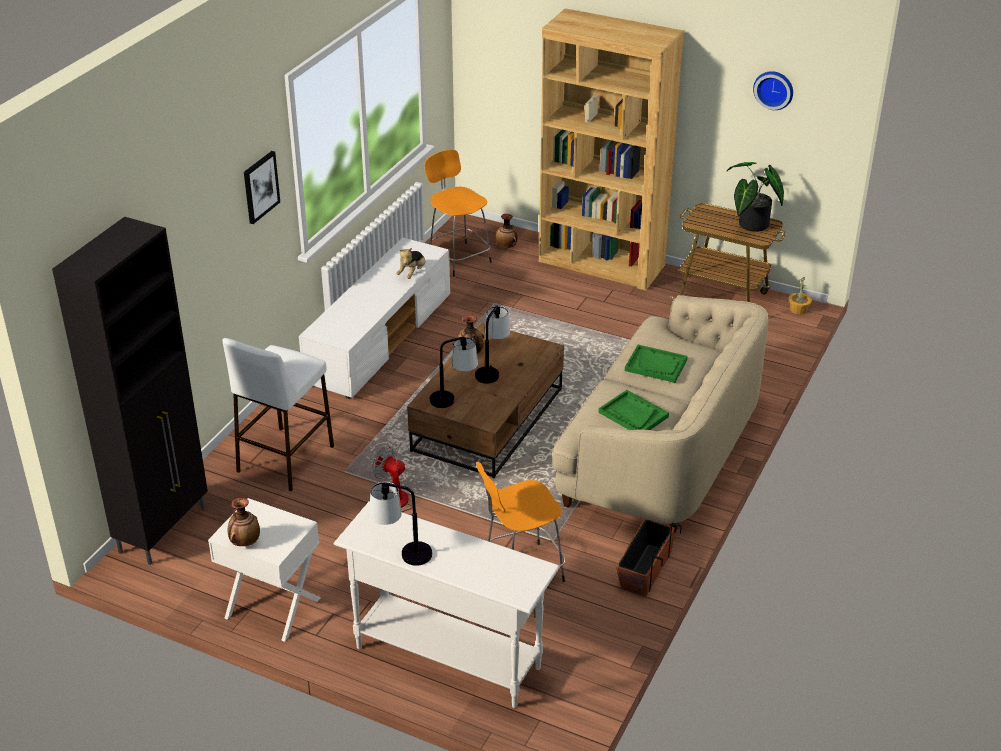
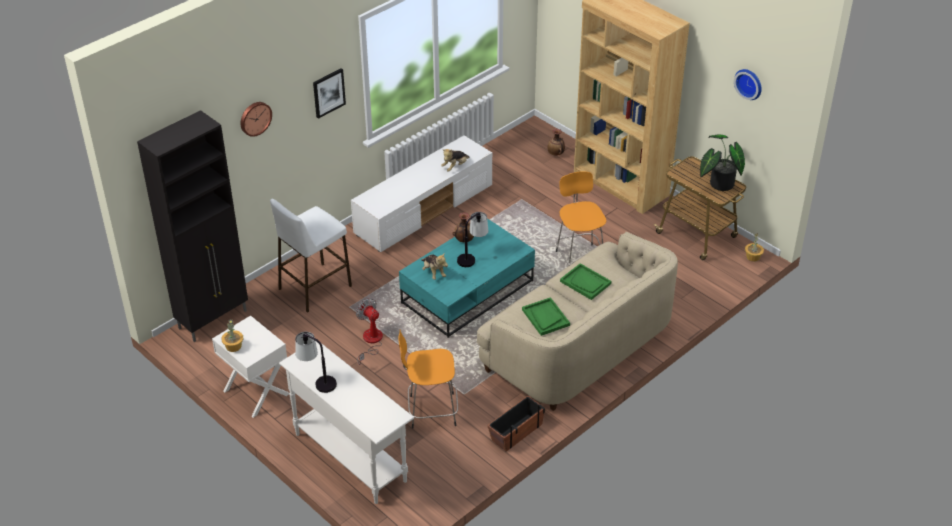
camera: 20 degrees right, 5 degrees up
(184, 227) = (255, 118): none -> wall clock
(245, 542) = (233, 346): vase -> potted plant
(453, 398) = (433, 272): table lamp -> plush toy
(458, 258) = (515, 155): orange stool -> orange stool (579, 259)
(488, 421) = (467, 292): brown coffee table -> turquoise coffee table

